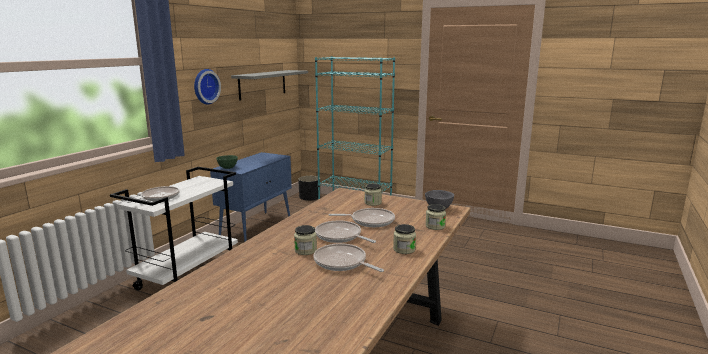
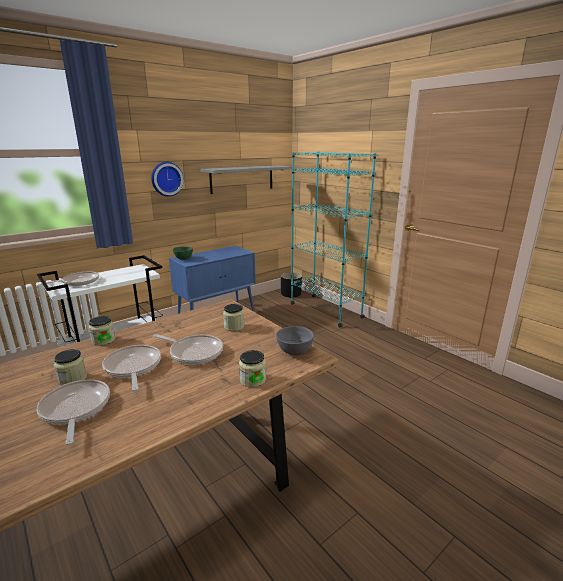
camera: 25 degrees right, 5 degrees up
(404, 249) = (165, 409): jar -> jar (103, 340)

